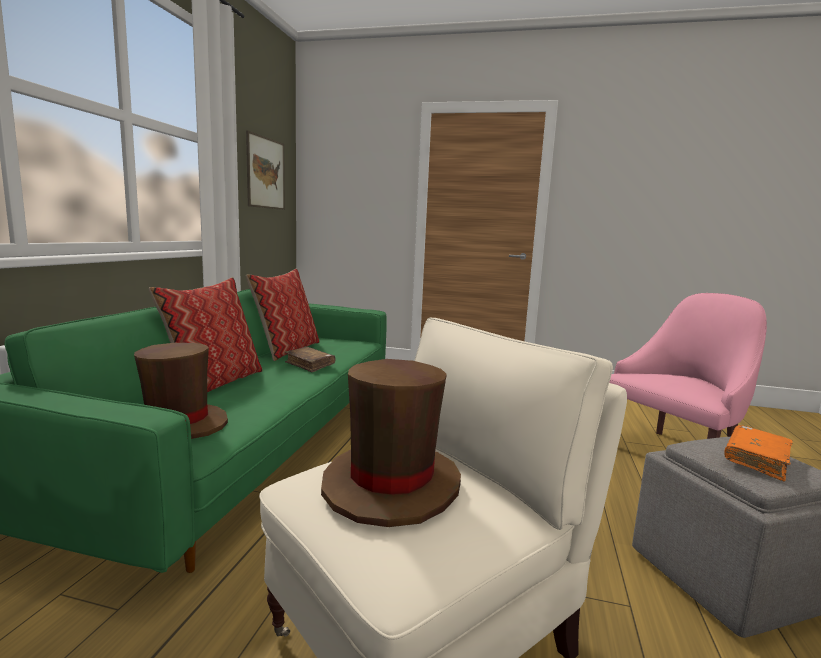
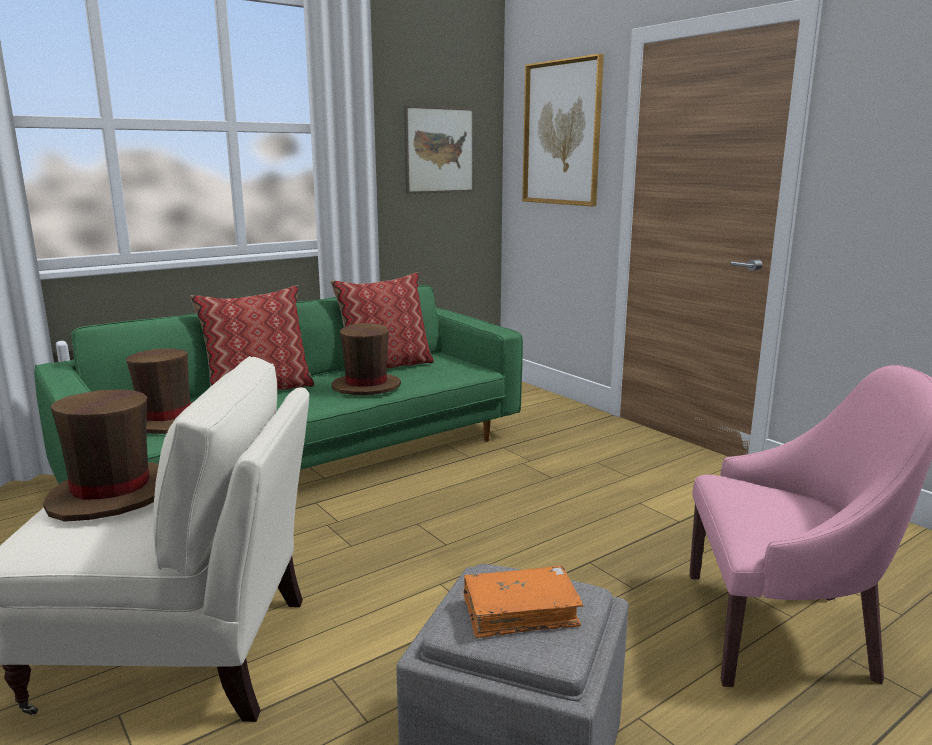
camera: 40 degrees right, 5 degrees up
(309, 365) = (366, 387): brown book -> brown hat
(359, 170) = (562, 133): none -> picture

